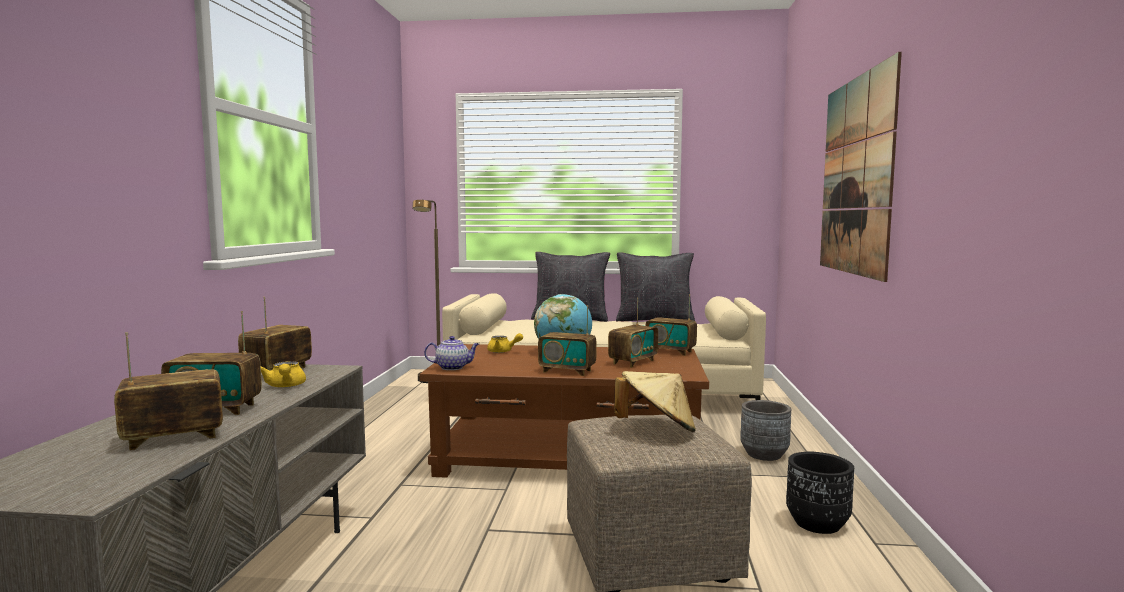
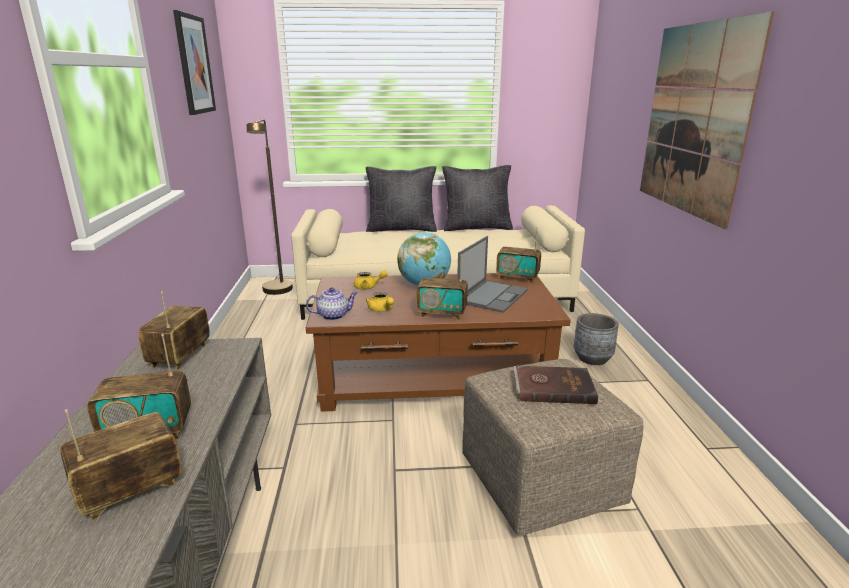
camera: 10 degrees left, 15 degrees up
(285, 386) = (202, 382): yellow teapot -> yellow teapot (381, 310)
(368, 145) = (194, 64): none -> picture
(633, 362) = (493, 296): radio -> laptop
(657, 429) = (553, 387): beige hat -> brown book
(817, 524) = (658, 432): black planter -> none

